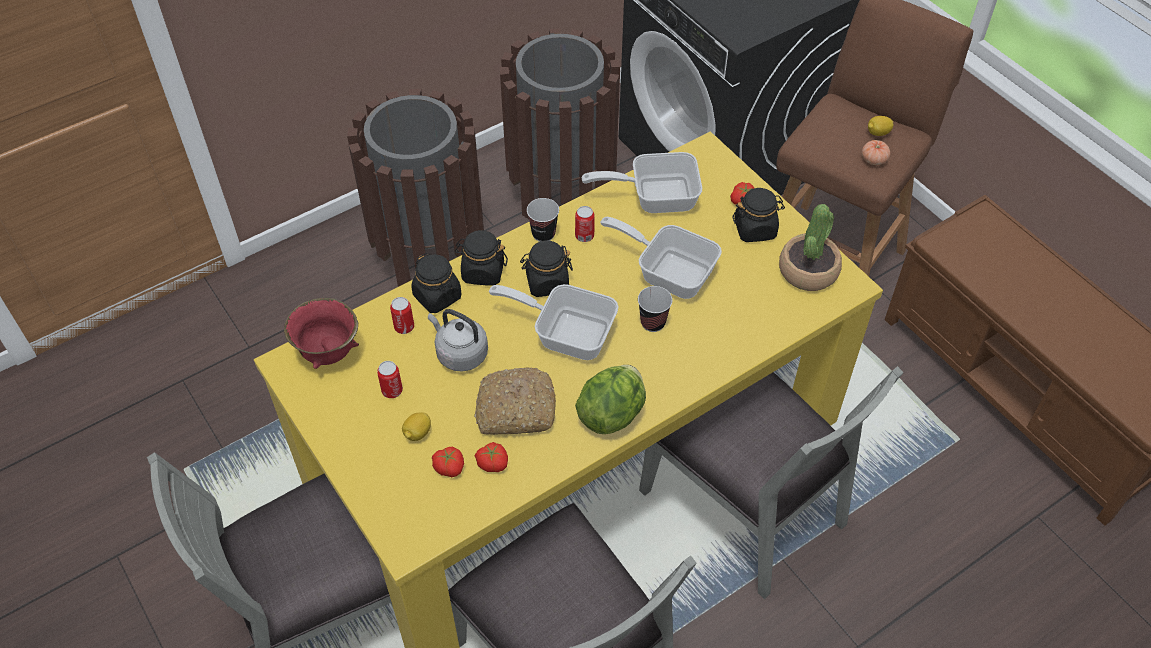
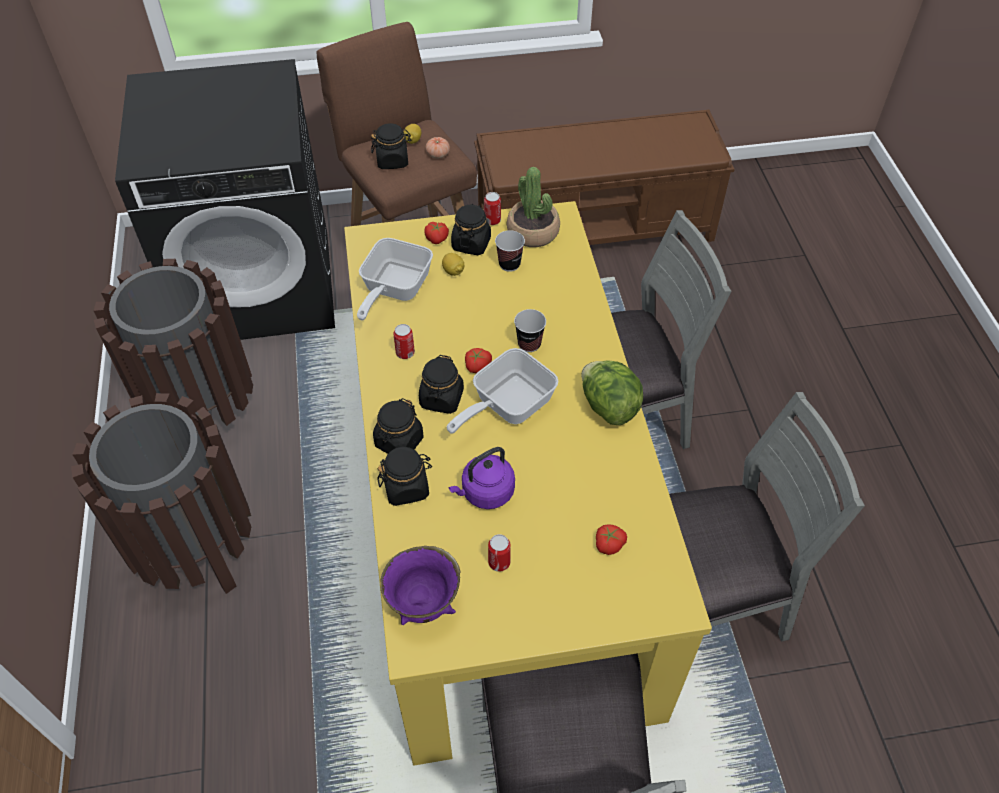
camera: 65 degrees left, 0 degrees up
(328, 354) = (424, 605): red bowl -> purple bowl
(404, 327) = (427, 527): can -> can (492, 220)
(417, 433) = (559, 557): lemon -> lemon (453, 271)
(460, 353) = (485, 493): grey kettle -> purple kettle
(493, 462) = (619, 509): tomato -> tomato (477, 366)
(515, 410) = (571, 472): bread -> none
(543, 234) = (383, 380): cup -> cup (509, 264)
(668, 271) = (481, 313): frying pan -> none
(836, 130) = (393, 160): none -> black jar

